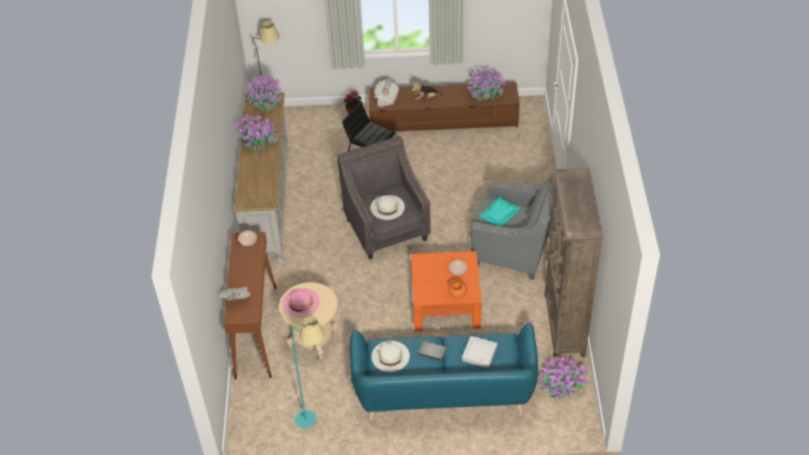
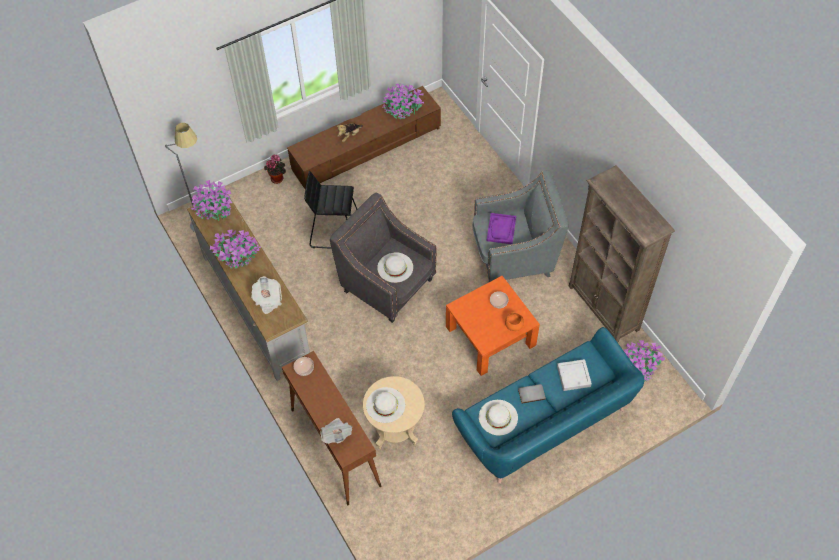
camera: 30 degrees left, 10 degrees up
(301, 302) = (385, 405): pink hat -> white hat
(315, 416) = (447, 504): turquoise floor lamp -> none
(386, 98) = (311, 151): newspaper -> newspaper (268, 300)
(499, 214) = (501, 229): turquoise tray -> purple tray

